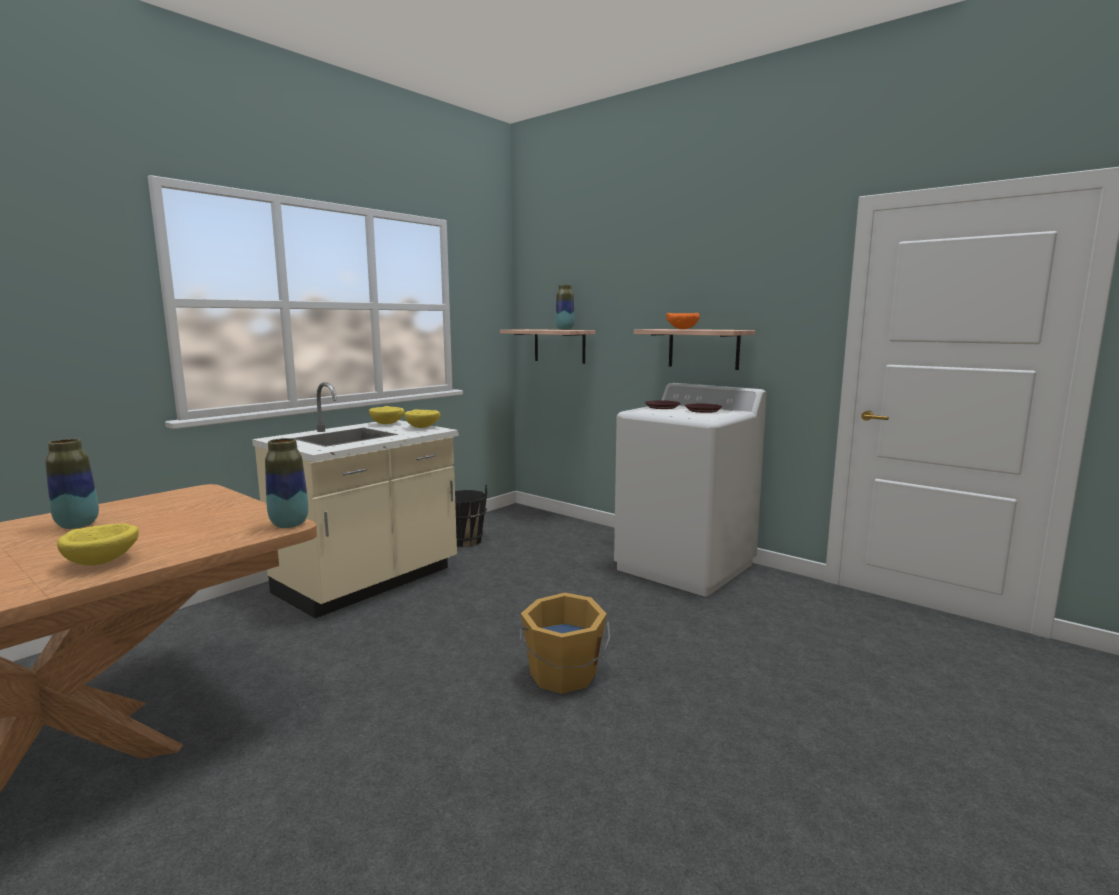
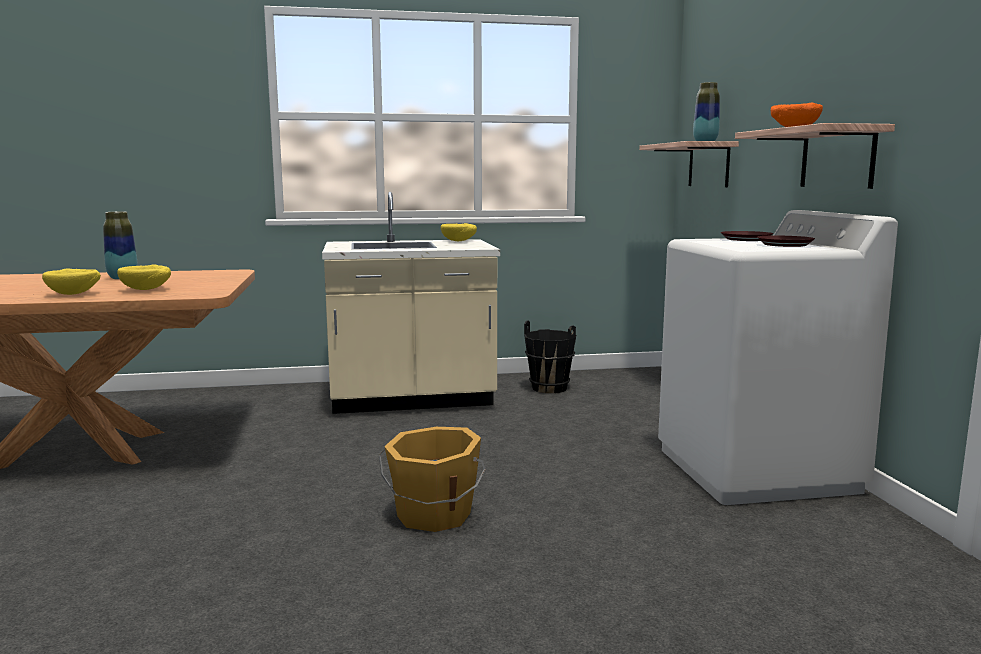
camera: 40 degrees right, 0 degrees up
(289, 524) = (209, 294): vase -> none
(423, 427) = (476, 245): yellow bowl -> yellow bowl (147, 290)

